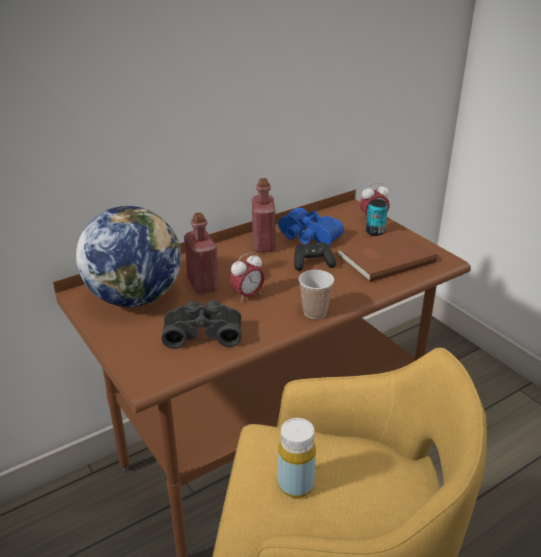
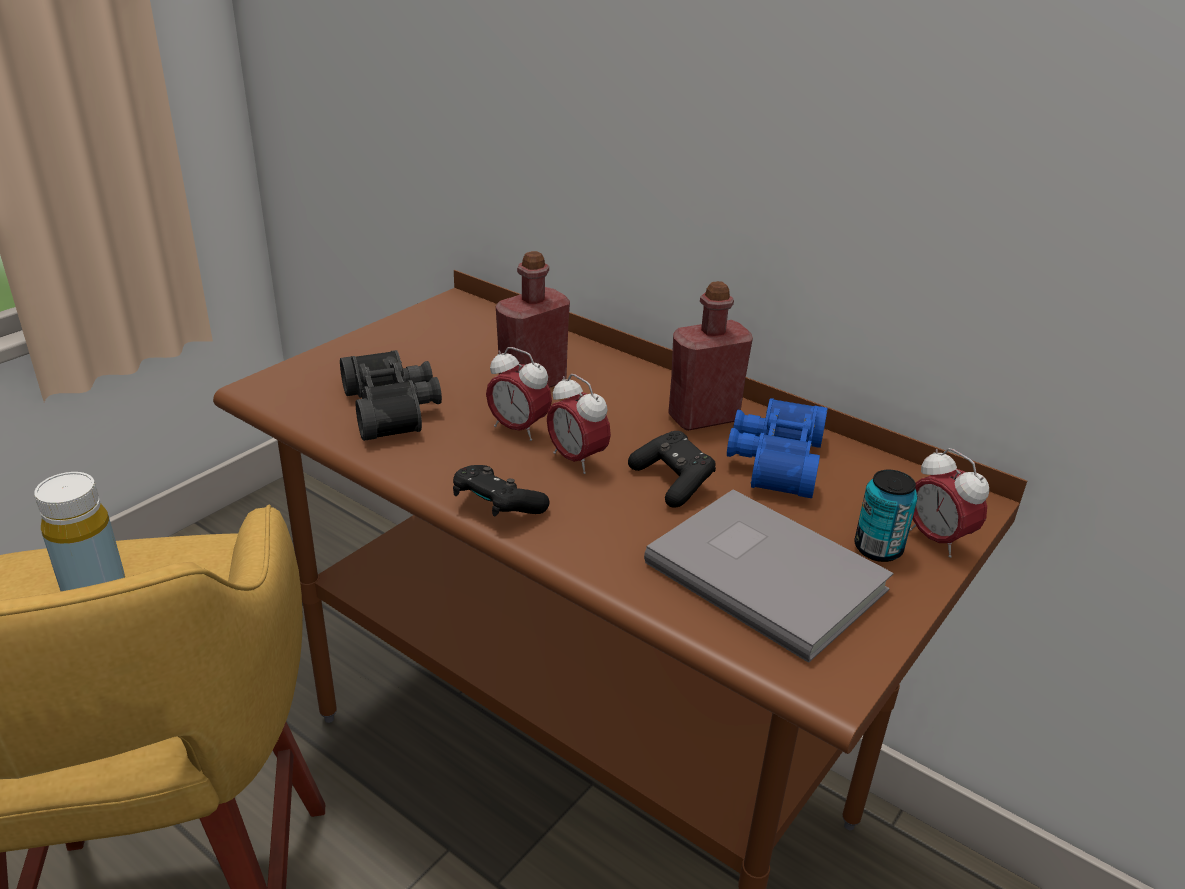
camera: 70 degrees right, 0 degrees up
(135, 297) = (467, 339): globe -> none
(284, 284) = (576, 460): none -> alarm clock
(315, 312) = (496, 507): cup -> black game controller
(383, 257) = (766, 572): brown book -> grey book

